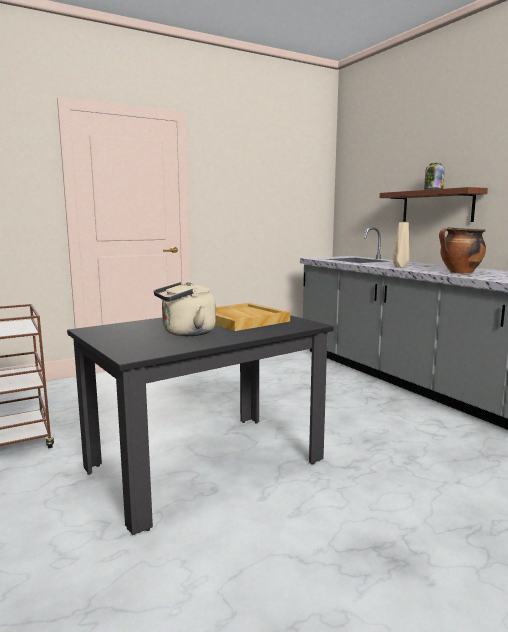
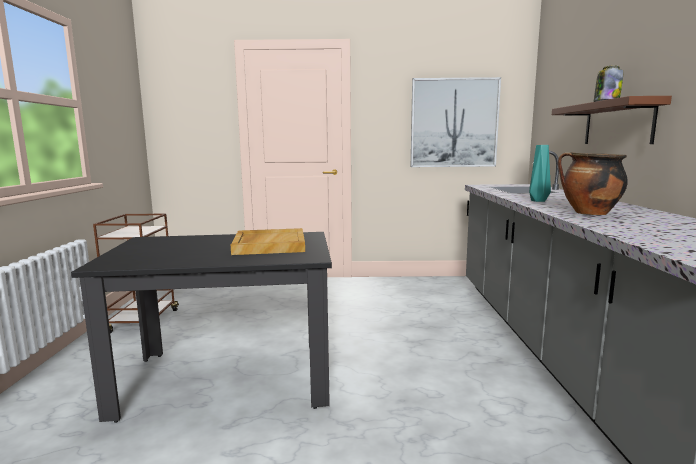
camera: 30 degrees right, 0 degrees up
(186, 333) = (191, 251): beige kettle -> none
(277, 202) = (454, 123): none -> picture
(400, 267) = (538, 201): beige vase -> turquoise vase

